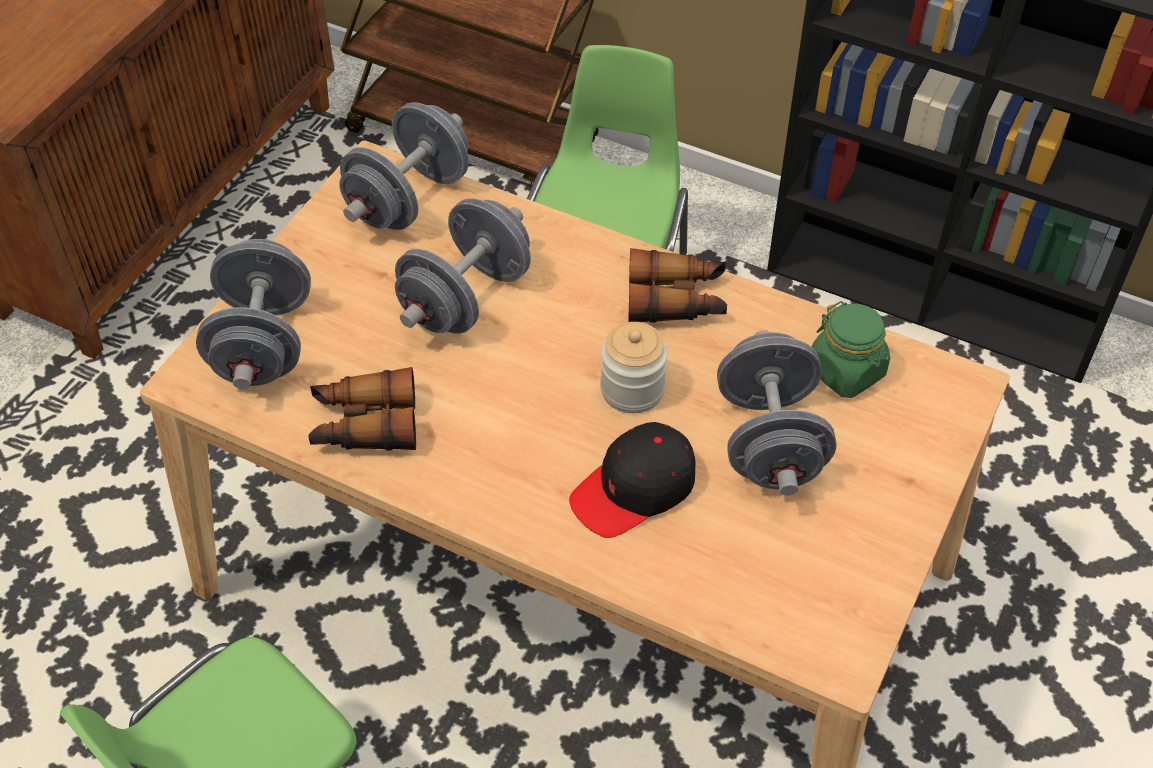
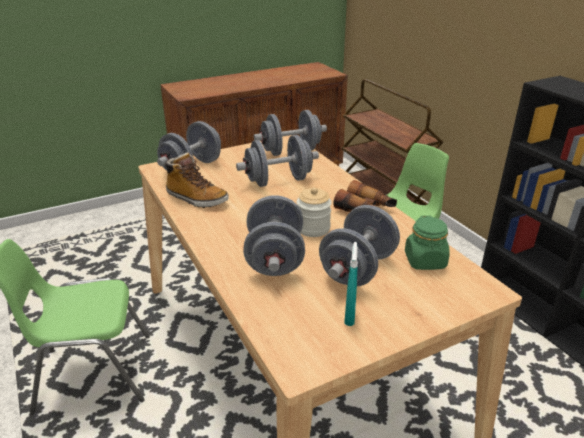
camera: 35 degrees right, 20 degrees down
(364, 424) = (196, 199): binoculars -> boot
(634, 489) = (275, 259): black cap -> grey dumbbell
(831, 538) = (349, 316): none -> turquoise spray bottle

